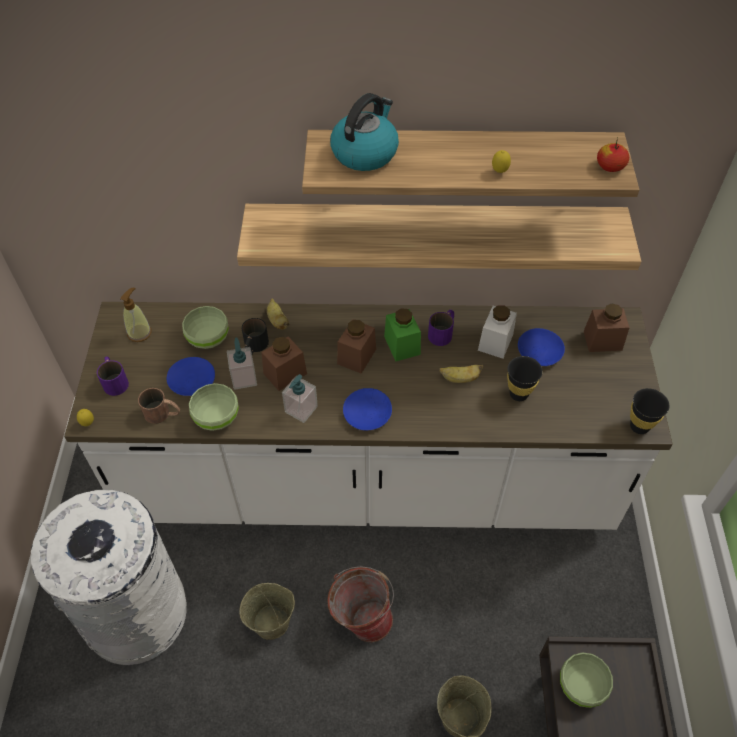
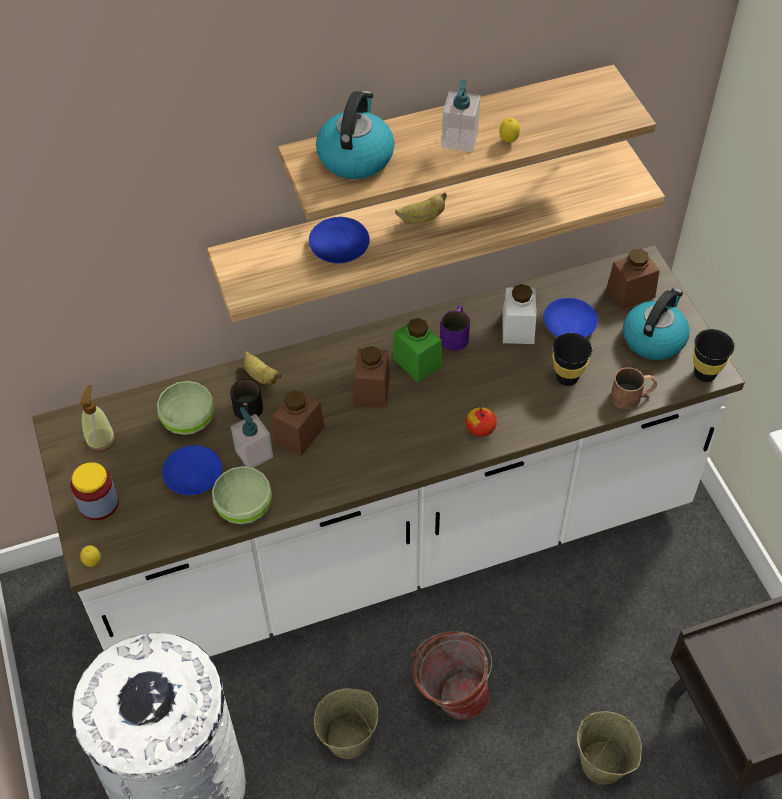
camera: 20 degrees left, 0 degrees up
(114, 380) = (99, 503): purple mug -> jar
(163, 413) = (178, 523): brown mug -> brown mug (633, 395)
(301, 409) = (337, 468): soap dispenser -> soap dispenser (459, 140)
(368, 412) = (413, 448): blue plate -> blue plate (339, 245)
(460, 379) = (497, 380): banana -> banana (422, 219)
(580, 687) = (732, 670): green bowl -> none
(607, 383) = (654, 338): none -> kettle
(610, 166) = (617, 106): apple -> apple (480, 428)

